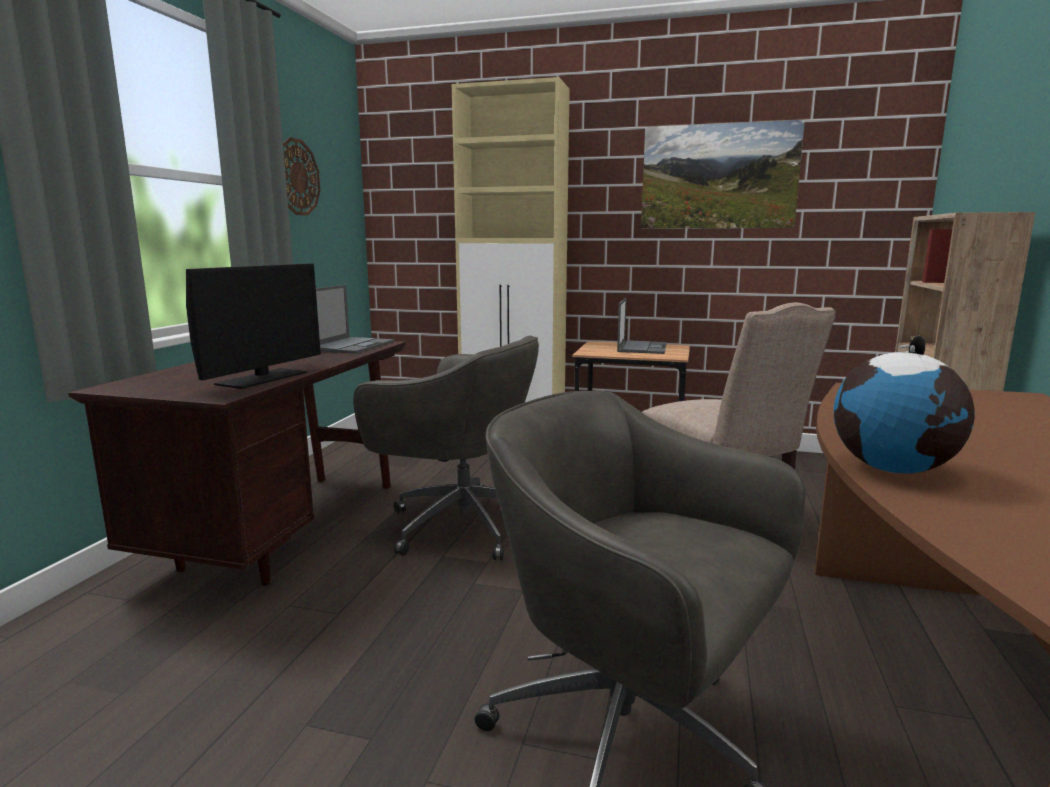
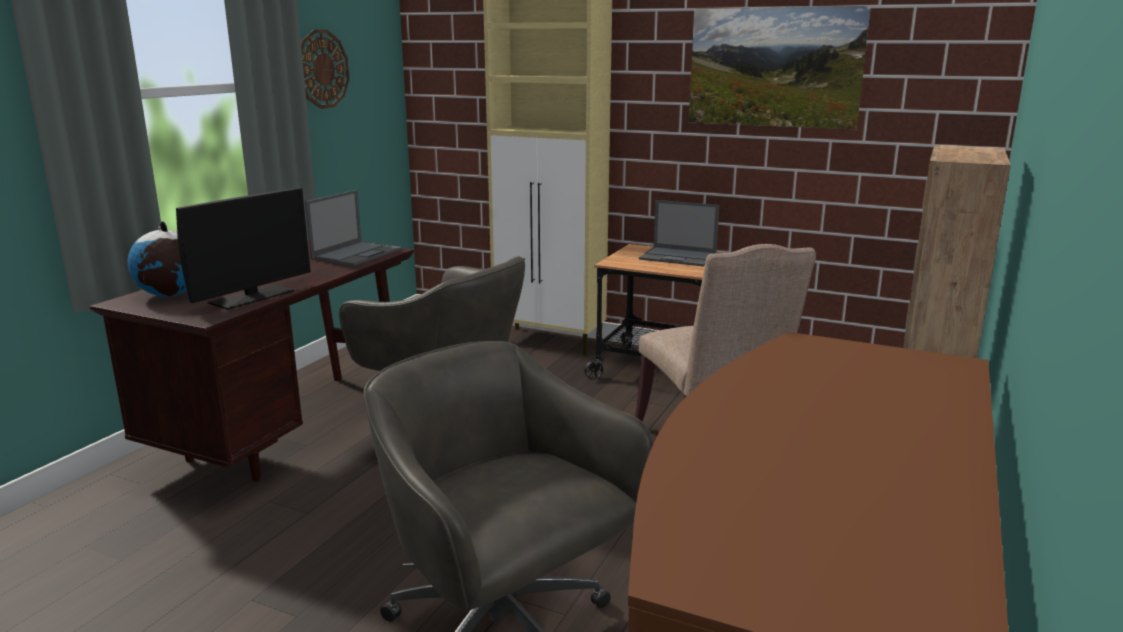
camera: 10 degrees right, 5 degrees up
(642, 347) = (679, 257): laptop -> laptop turned 90 degrees clockwise
(894, 469) = (699, 440): globe -> globe (170, 295)

